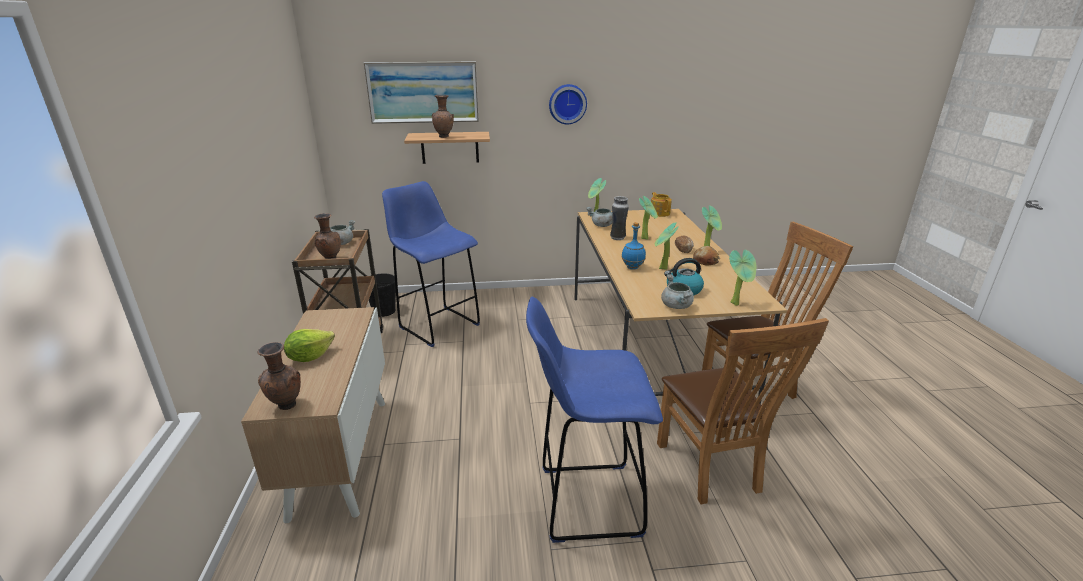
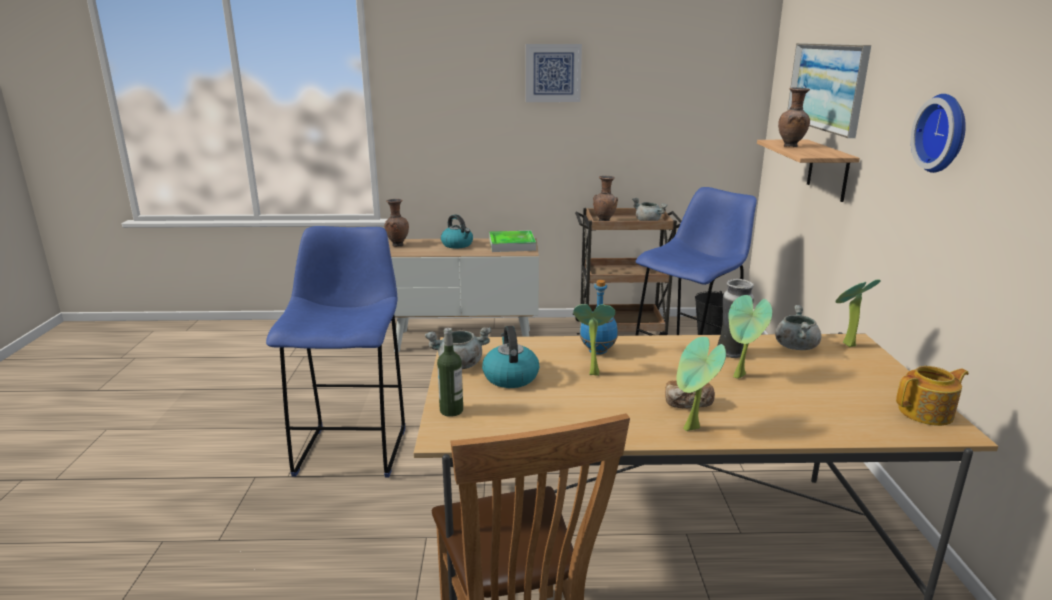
camera: 95 degrees right, 5 degrees down
(234, 121) = (553, 73): none -> picture
(310, 357) = (457, 245): lettuce -> kettle
(328, 322) = (512, 245): none -> tray
(705, 261) = (631, 417): bread -> none
(712, 470) = (348, 547): brown chair -> none
(737, 303) = (451, 410): potted plant -> bottle

